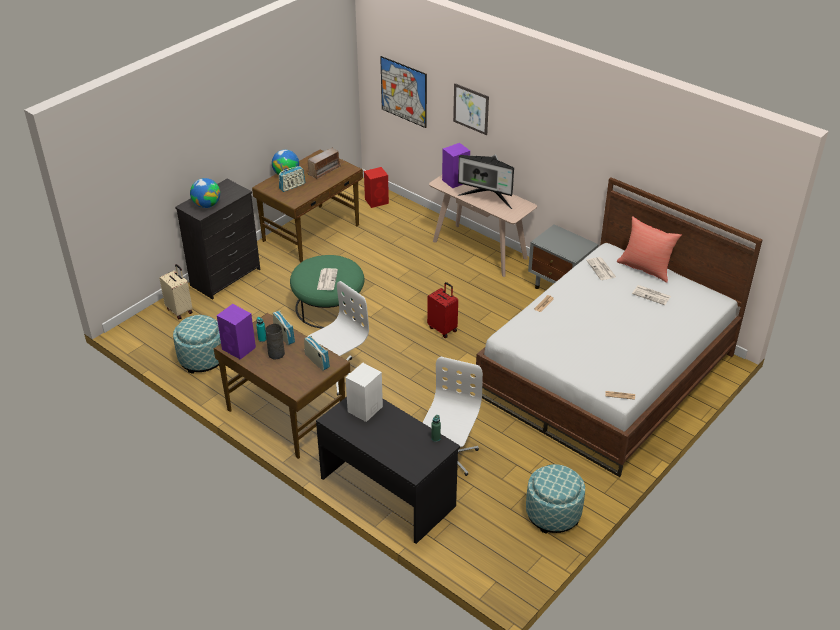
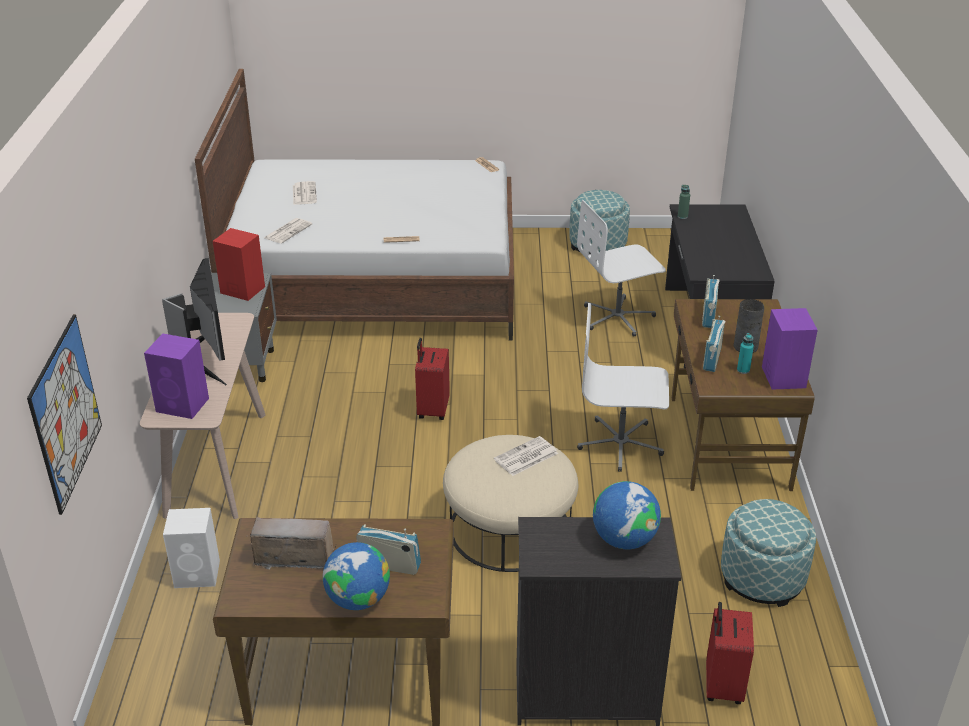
camera: 130 degrees left, 5 degrees down
(180, 310) = (721, 686): beige suitcase -> red suitcase
(329, 306) = (509, 529): green ottoman -> beige ottoman
(364, 409) = (715, 263): white speaker -> white speaker (198, 574)
(377, 201) = (162, 653): red speaker -> red speaker (241, 289)
(471, 109) = (115, 284): picture -> none
(645, 268) = (253, 210): red pillow -> none

